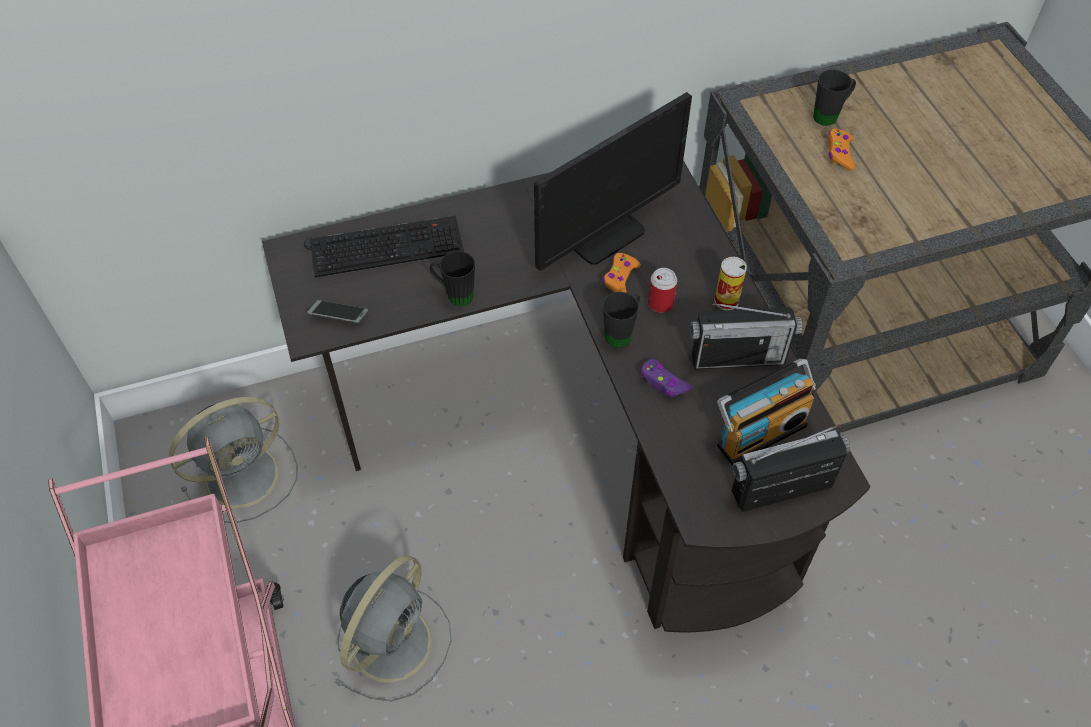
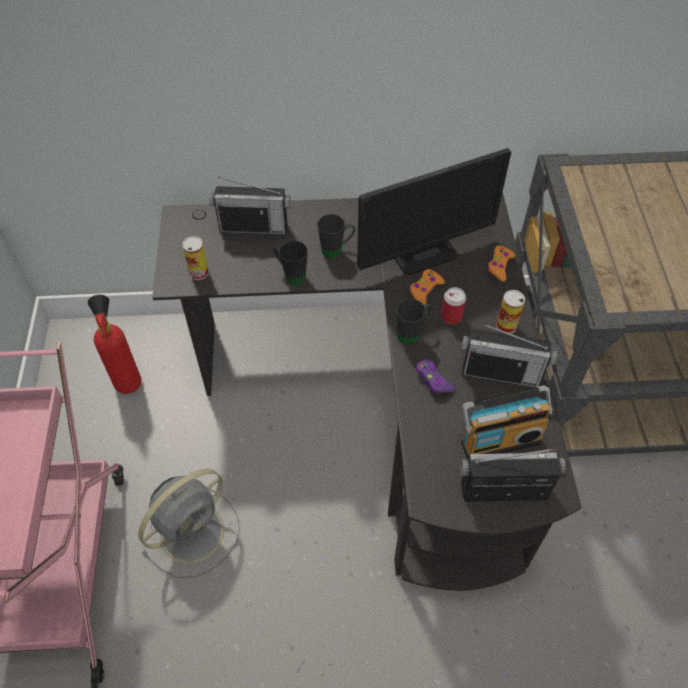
camera: 15 degrees right, 0 degrees up
(245, 474) = (127, 379): grey fan -> fire extinguisher
(338, 315) = (199, 272): phone -> can
(388, 245) = (254, 227): keyboard -> radio
(830, 115) = (633, 192): black mug -> black mug (336, 250)
(839, 153) = (632, 224): orange game controller -> orange game controller (499, 266)

